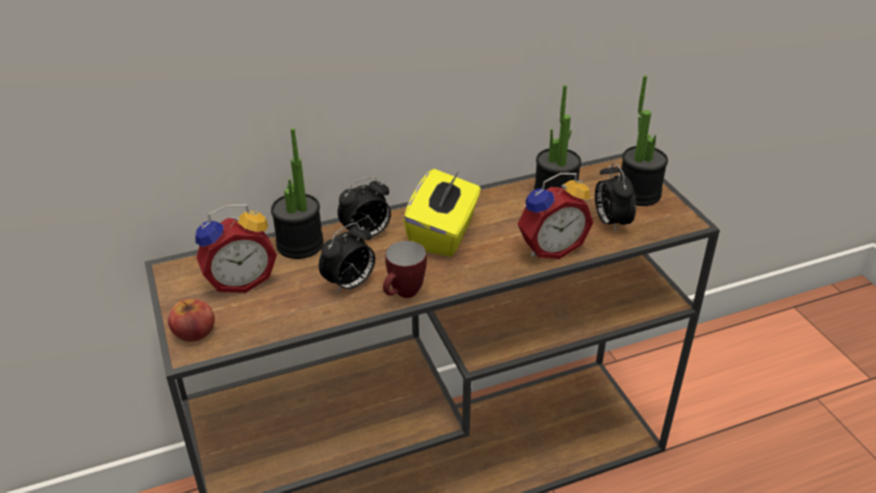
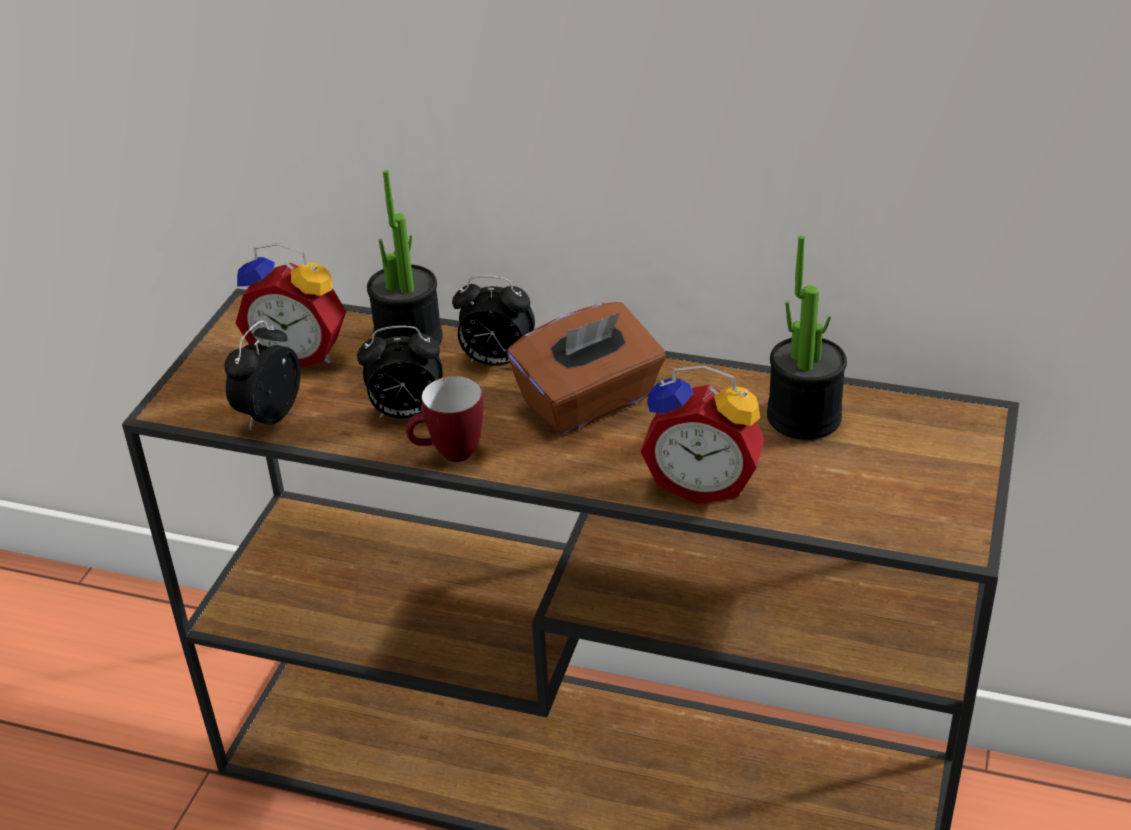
camera: 40 degrees right, 0 degrees up
(194, 331) = (195, 389): apple -> none
(443, 234) = (589, 402): yellow tissue box -> brown tissue box
(610, 222) = (837, 489): alarm clock -> alarm clock (269, 415)
(638, 194) = (936, 468): potted plant -> none

